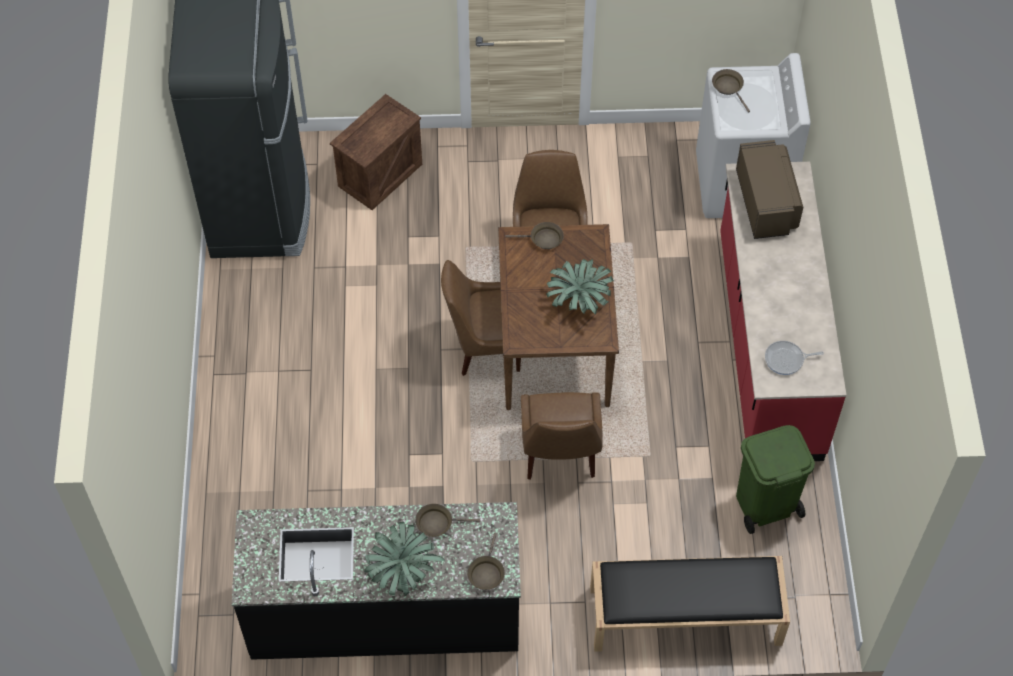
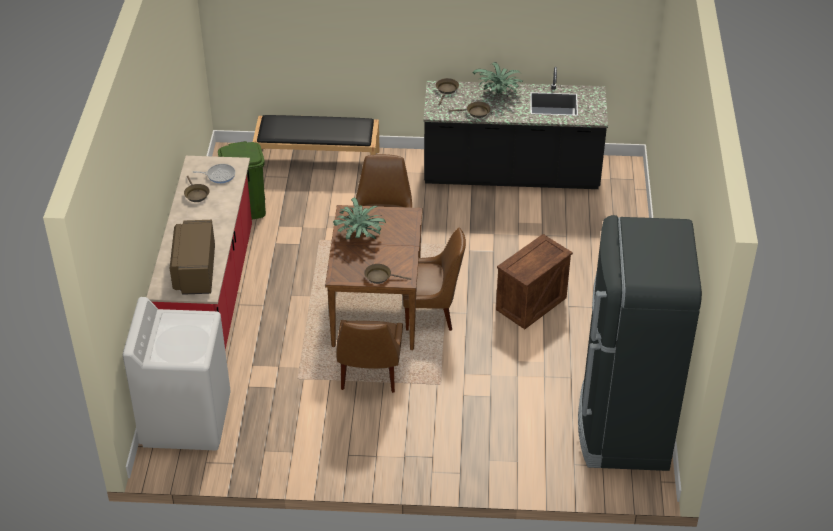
camera: 175 degrees left, 15 degrees down
(380, 174) = (514, 450): crate -> crate (531, 304)
(729, 87) = (194, 348): brown frying pan -> brown frying pan (196, 194)

